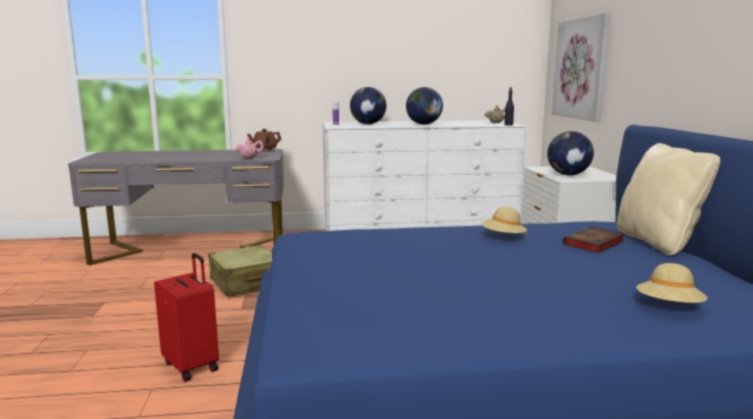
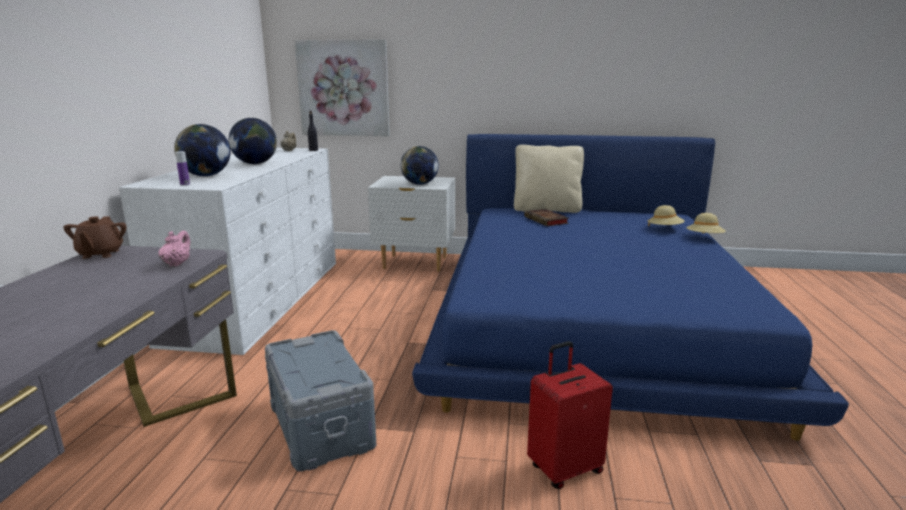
camera: 75 degrees left, 5 degrees up
(246, 283) = (322, 425): beige suitcase -> grey storage box
(503, 237) = (522, 236): beige hat -> beige hat (704, 238)

